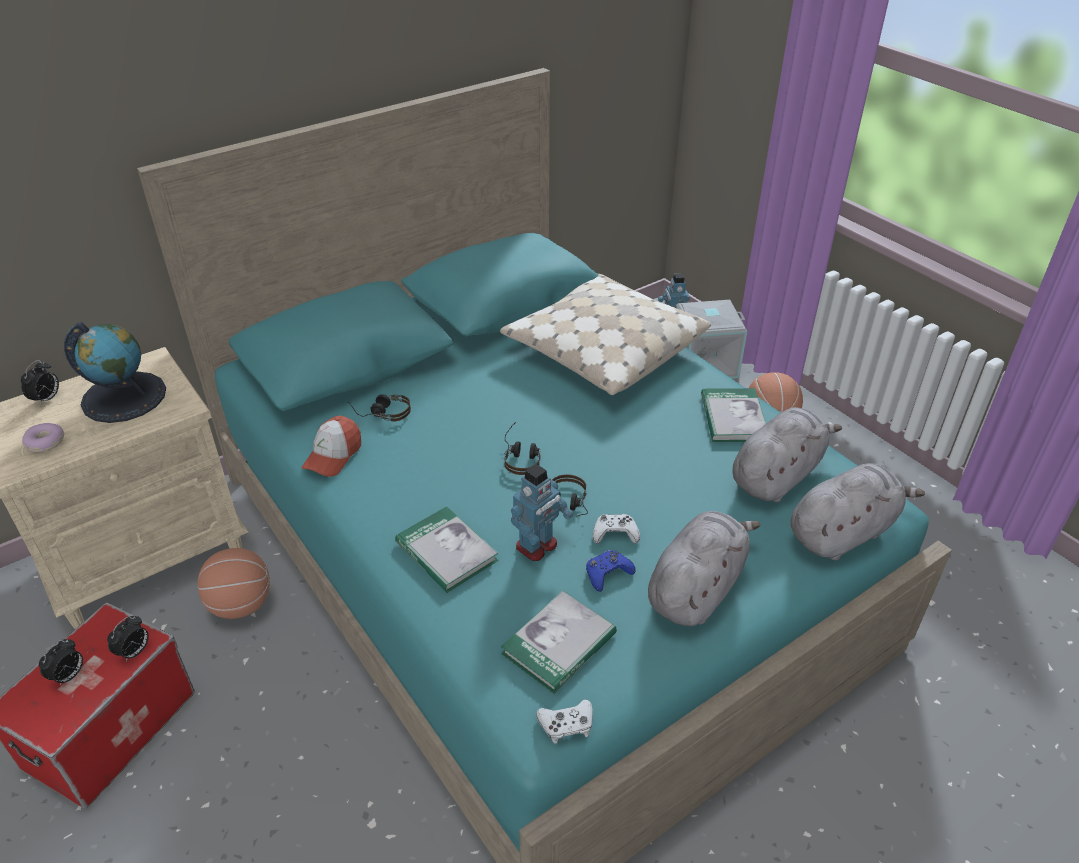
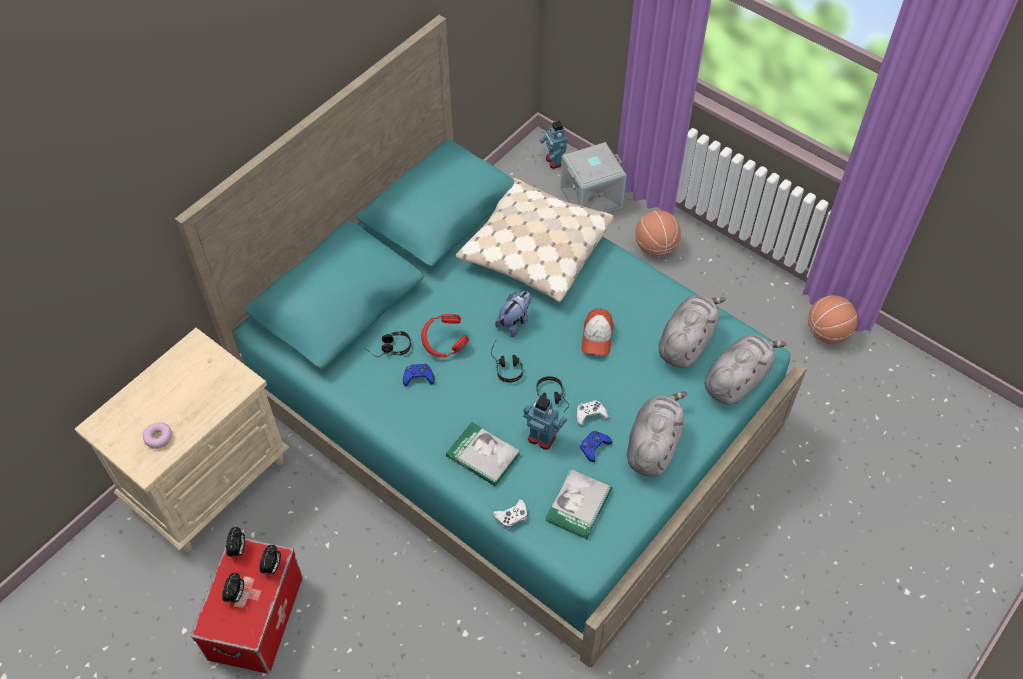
camera: 15 degrees left, 15 degrees up
(47, 399) = (133, 399): alarm clock -> alarm clock (238, 549)
(124, 396) = (193, 383): globe -> none
(241, 604) = (303, 503): basketball -> basketball (827, 332)
(333, 455) = (370, 395): cap -> cap (597, 337)
(403, 448) = (418, 377): none -> blue game controller
(451, 421) = (444, 345): none -> red headphones
(537, 546) = (542, 437): toy robot -> toy robot turned 90 degrees counterclockwise
(550, 414) = (514, 322): none -> plush toy
(566, 725) = (600, 557): white game controller -> white game controller (512, 516)
(733, 418) = (646, 297): book -> none

